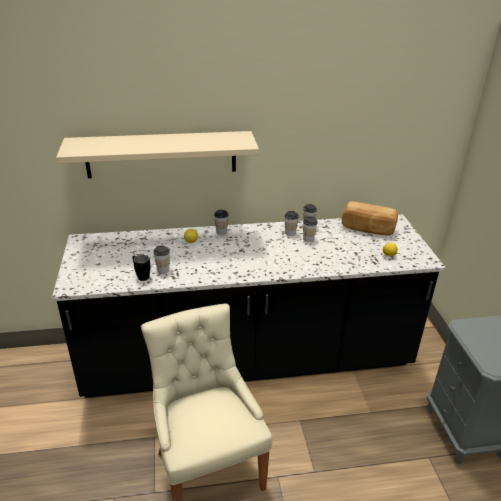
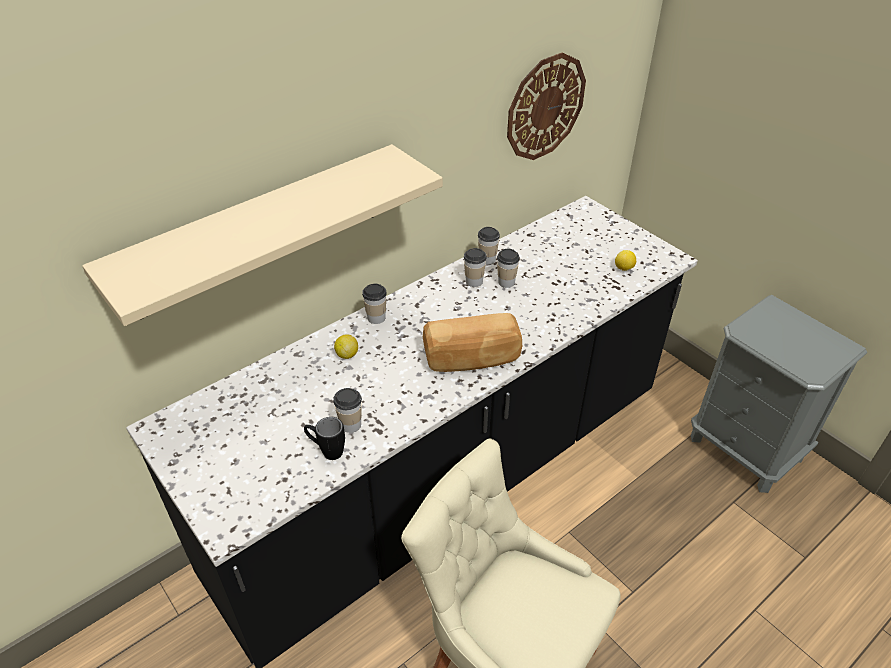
camera: 30 degrees left, 10 degrees up
(367, 229) = (565, 235): bread -> bread (472, 358)
(370, 142) = (545, 107): none -> wall clock

